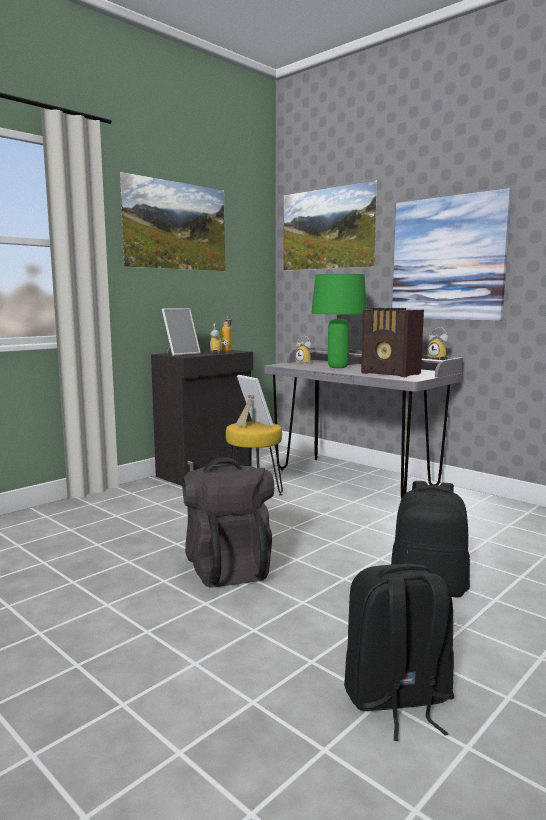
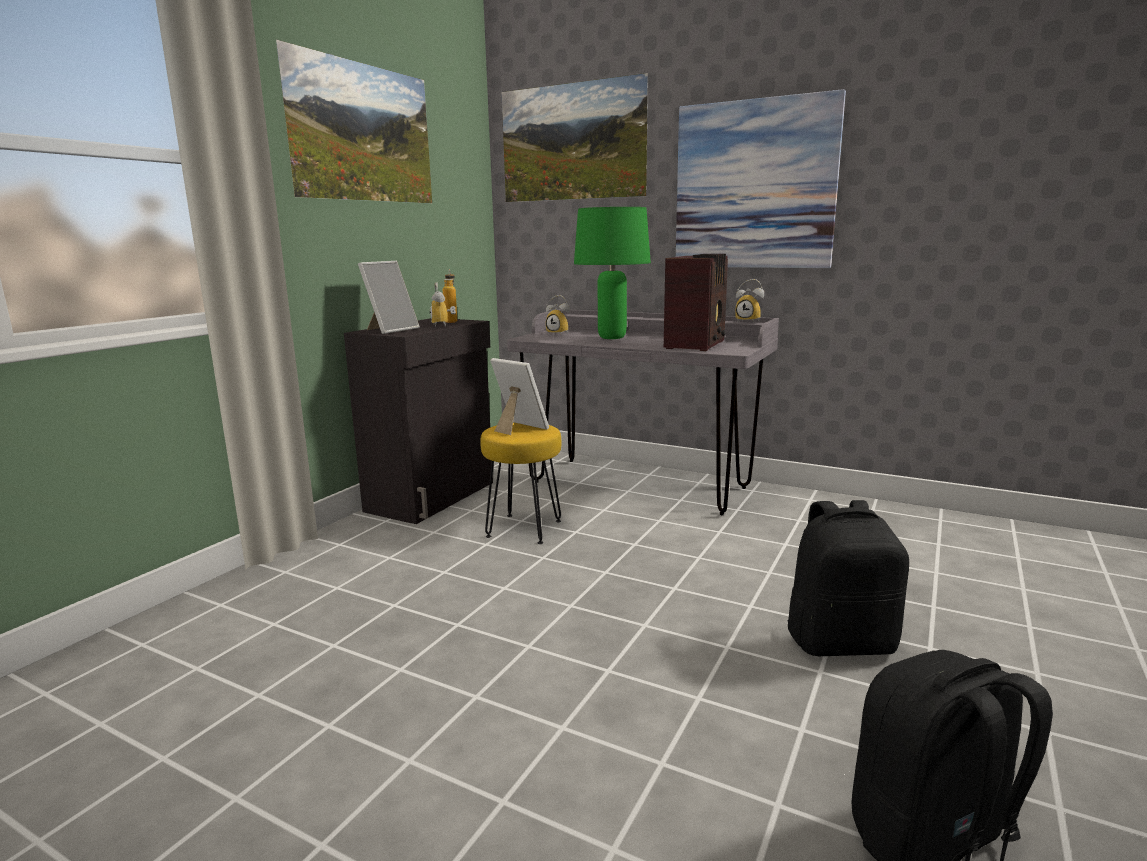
camera: 15 degrees left, 5 degrees up
(227, 566) = (556, 653): black backpack -> none
(391, 374) = (696, 344): radio -> radio turned 90 degrees counterclockwise

